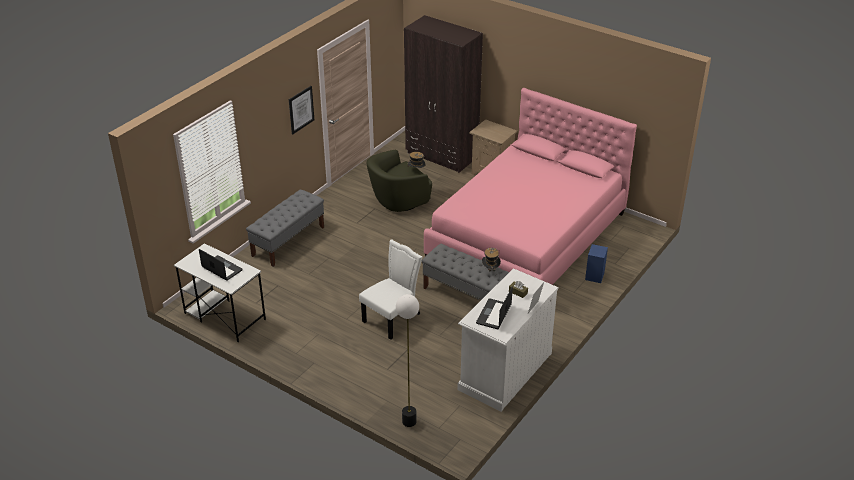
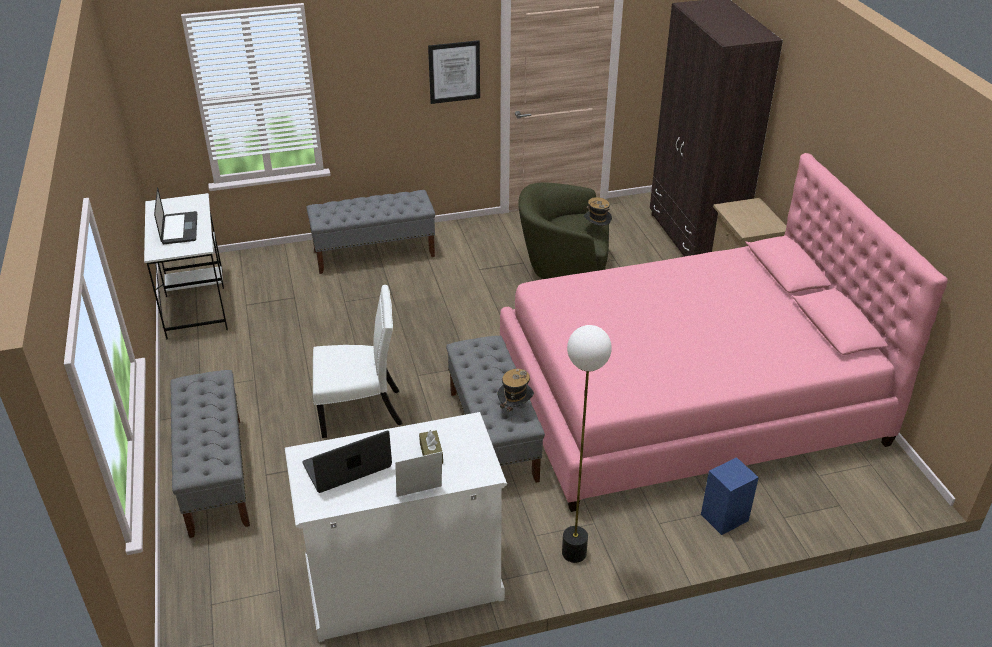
camera: 40 degrees right, 0 degrees up
(363, 382) = (216, 474): none -> grey bench
(409, 421) = (191, 566): floor lamp -> floor lamp (574, 552)

